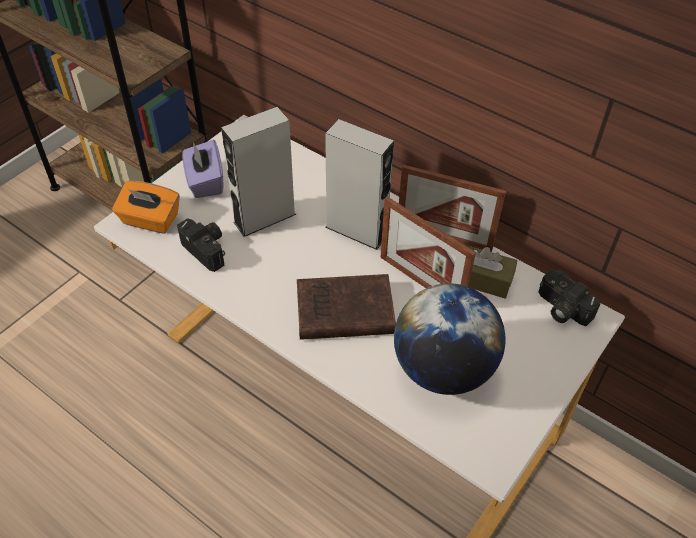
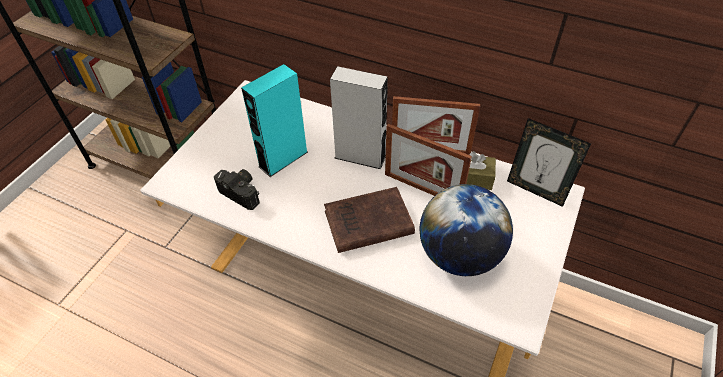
camera: 10 degrees left, 0 degrees up
(150, 220) = (188, 177): orange tissue box -> none
(205, 182) = (226, 138): purple tissue box -> none
(264, 218) = (283, 159): grey speaker -> turquoise speaker
(561, 309) = (536, 190): camera -> picture frame

